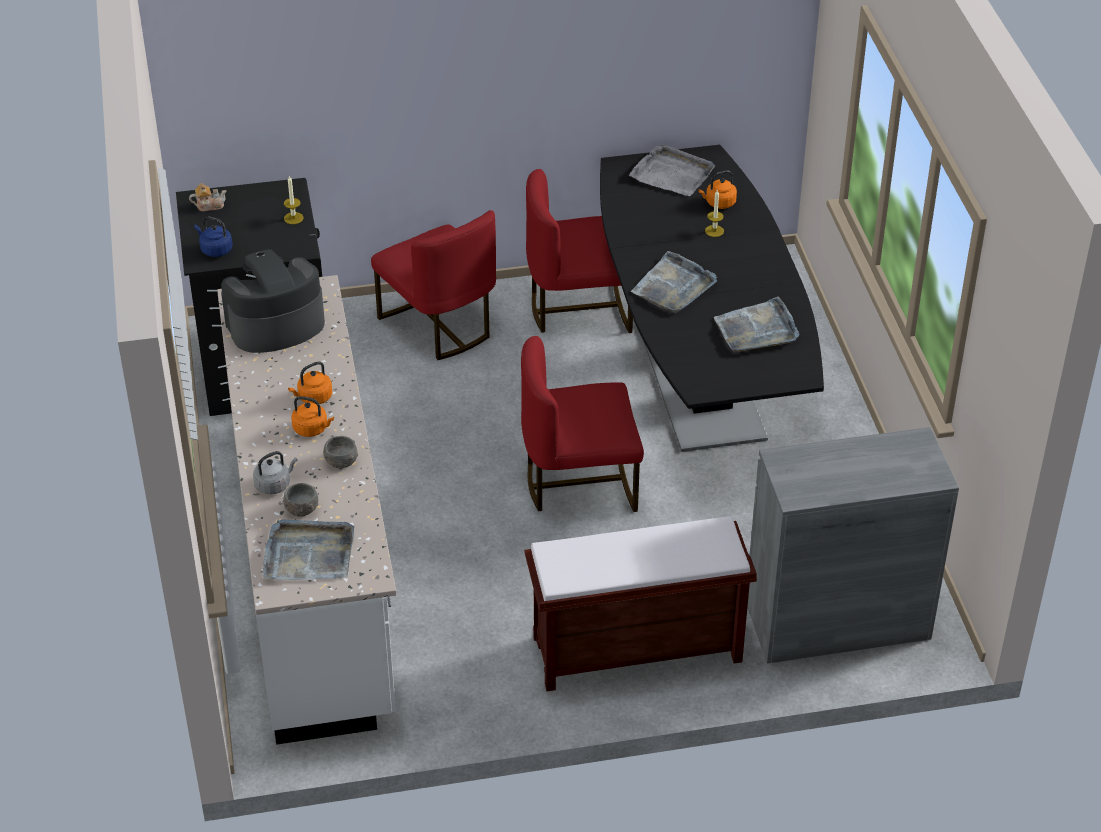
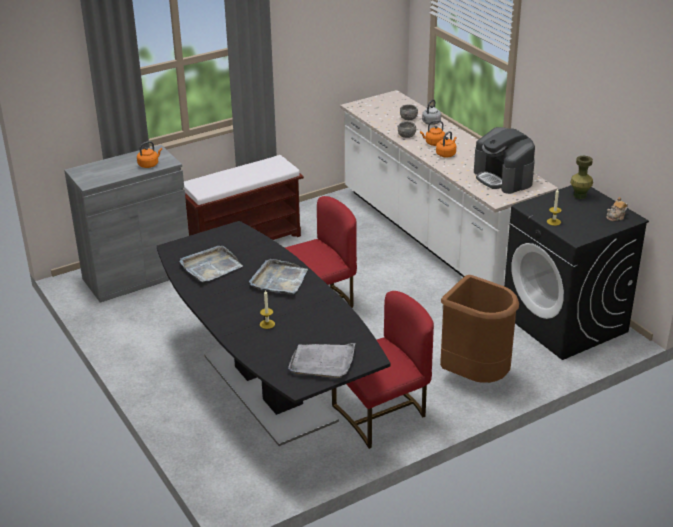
camera: 160 degrees right, 10 degrees down
(215, 250) = (580, 195): blue kettle -> green vase
(275, 325) = (503, 178): coffee machine -> coffee machine turned 105 degrees clockwise
(308, 554) = (390, 106): grey tray -> none
(439, 325) = (475, 376): red chair -> brown trash can
(719, 203) = (273, 346): orange kettle -> orange kettle (149, 164)

